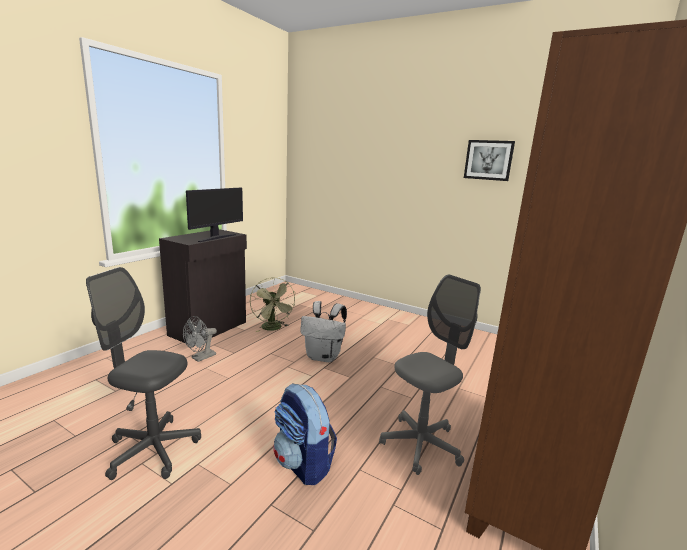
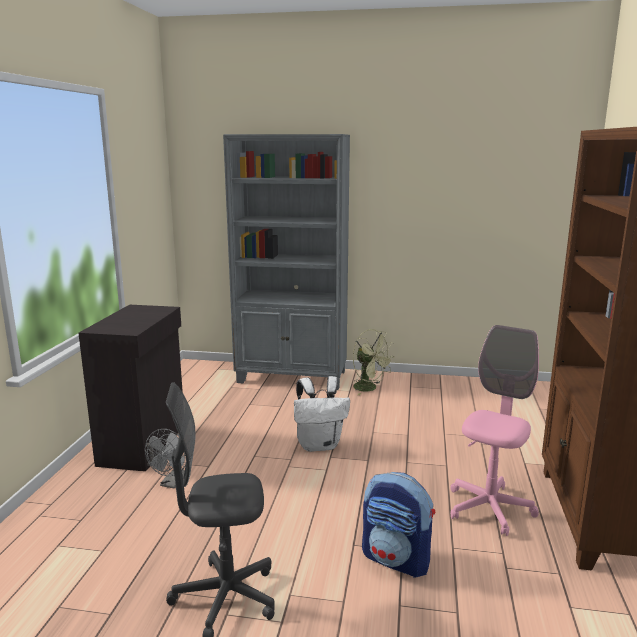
camera: 20 degrees left, 0 degrees up
(216, 238) = (153, 318): monitor -> none
(273, 328) = (228, 425): green fan -> green fan (369, 388)
(347, 306) = (292, 377): none -> grey bookcase
(421, 445) = (489, 508): grey office chair -> pink office chair
(488, 160) = (448, 180): picture -> none

